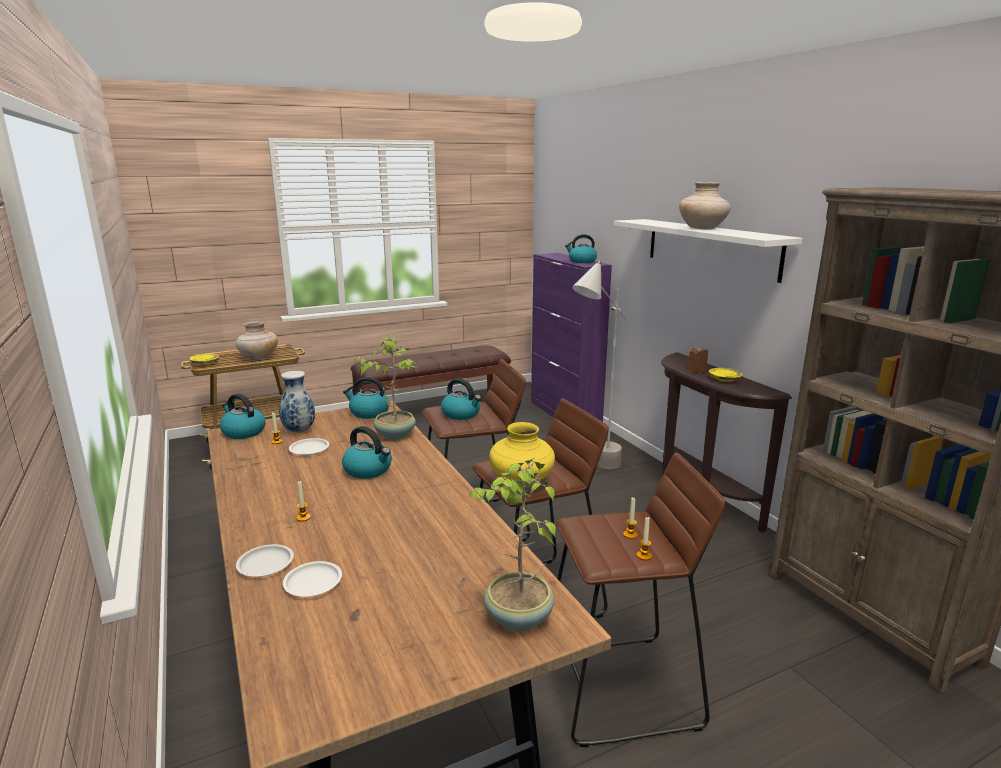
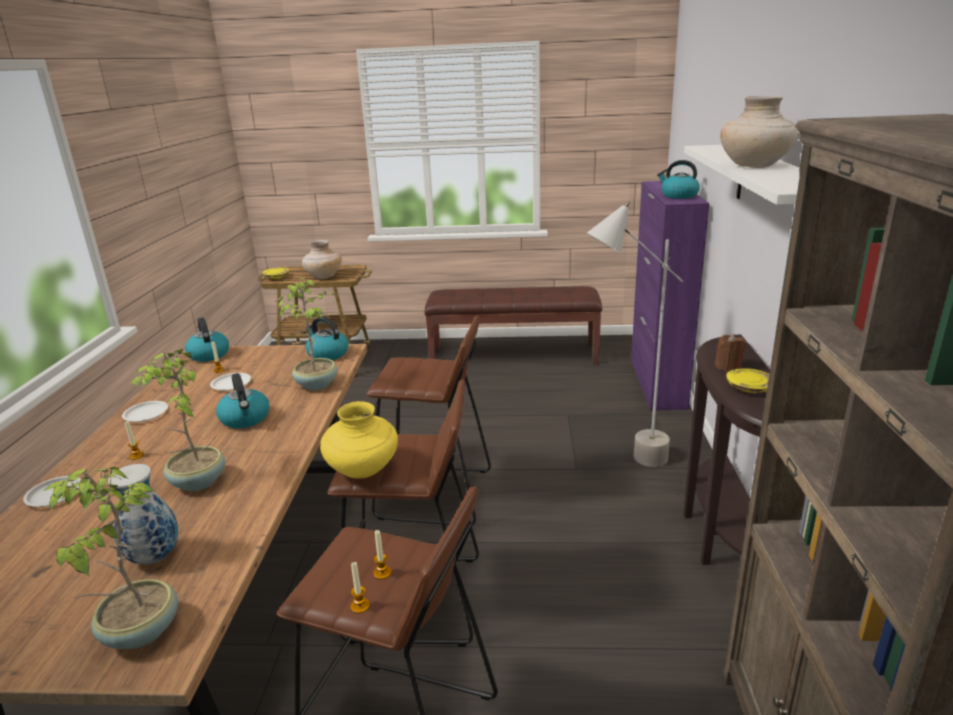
camera: 30 degrees right, 5 degrees up
(298, 431) = (249, 362): vase -> vase (153, 557)
(313, 582) = (58, 525): white plate -> white plate (146, 414)
(399, 520) = (197, 482): none -> potted plant
(461, 414) = (413, 372): kettle -> none

